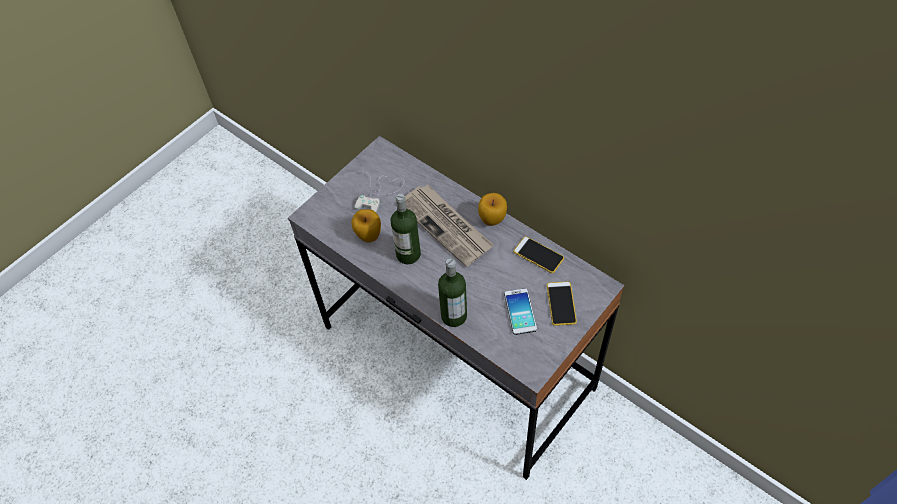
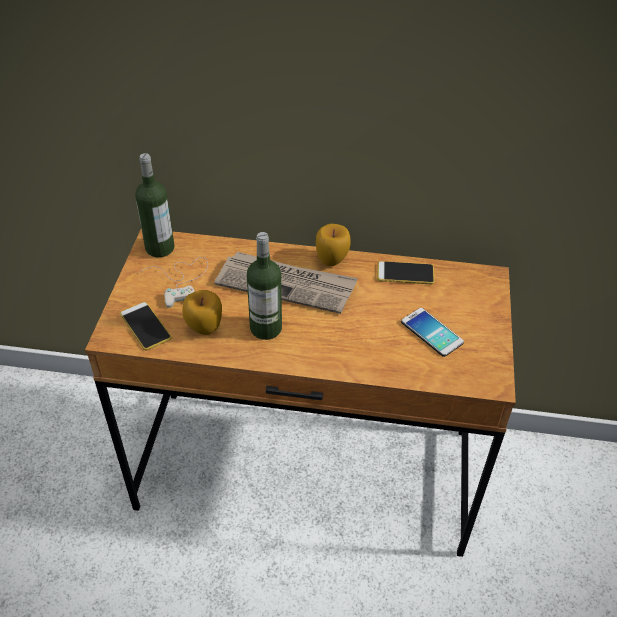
camera: 35 degrees left, 10 degrees down
(454, 316) = (366, 367): bottle -> bottle (160, 248)
(457, 358) = (306, 470): grey desk -> brown desk
(561, 303) = (465, 307): phone -> phone (145, 326)

